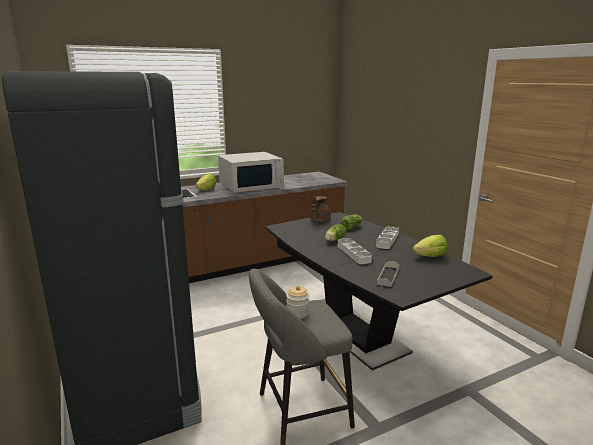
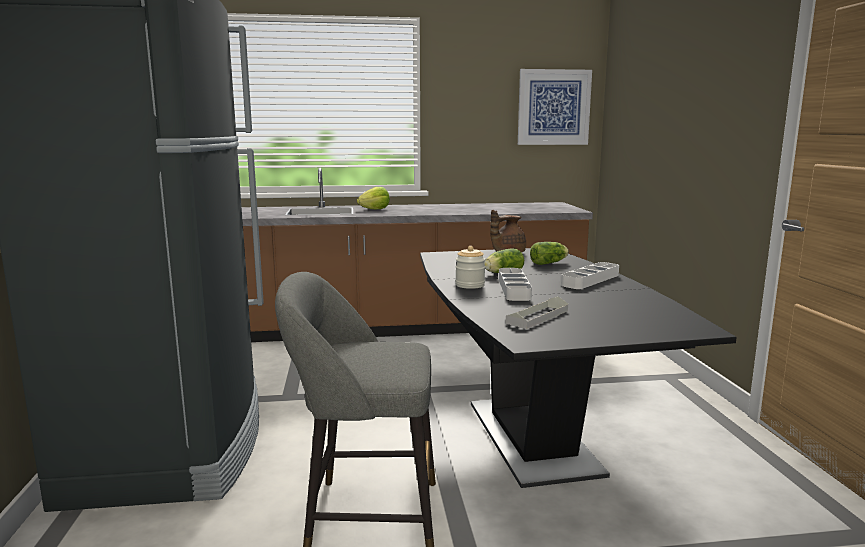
camera: 20 degrees right, 5 degrees down
(251, 185) = (441, 209): white microwave -> none
(297, 313) = (364, 350): jar -> jar (470, 285)
(309, 109) = (554, 107): none -> picture
(430, 256) = (642, 304): lettuce -> none

